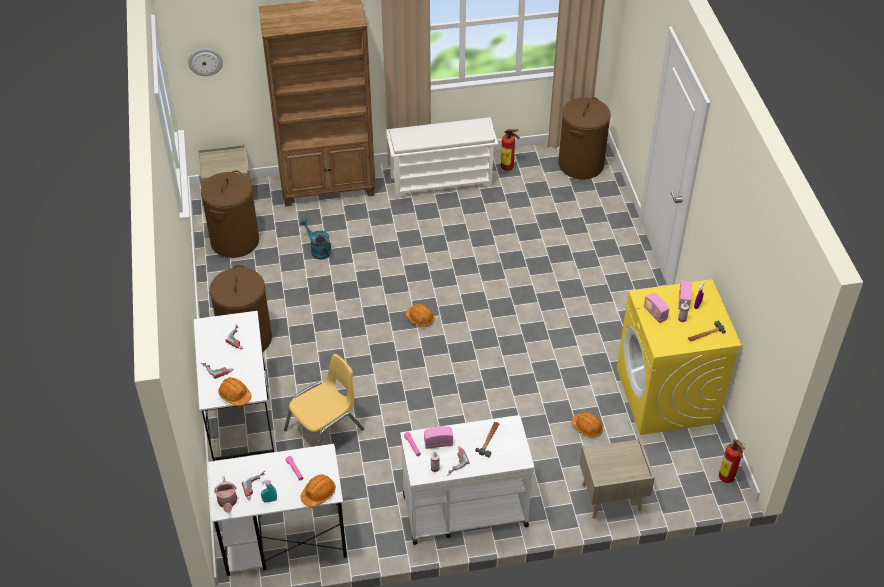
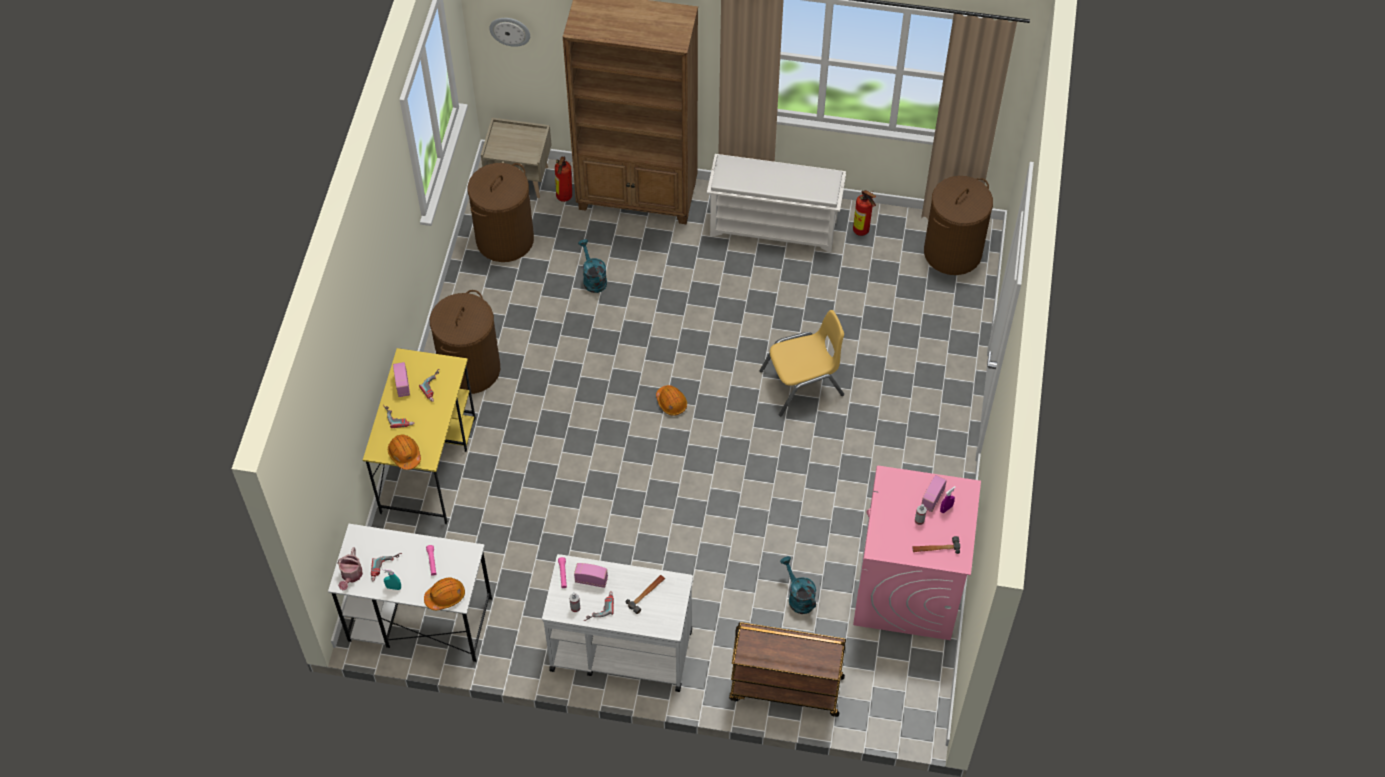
camera: 20 degrees right, 10 degrees up
(240, 417) = (428, 464): white desk -> yellow desk
(325, 430) = (511, 508): yellow chair -> yellow chair (802, 384)
(587, 427) = (798, 597): orange hard hat -> turquoise watering can
(611, 498) = (785, 689): beige nightstand -> brown cart
(655, 313) = (892, 504): radio -> radio (402, 385)
(667, 396) = (908, 588): yellow washing machine -> pink washing machine
(727, 479) = (926, 710): fire extinguisher -> fire extinguisher (563, 198)

